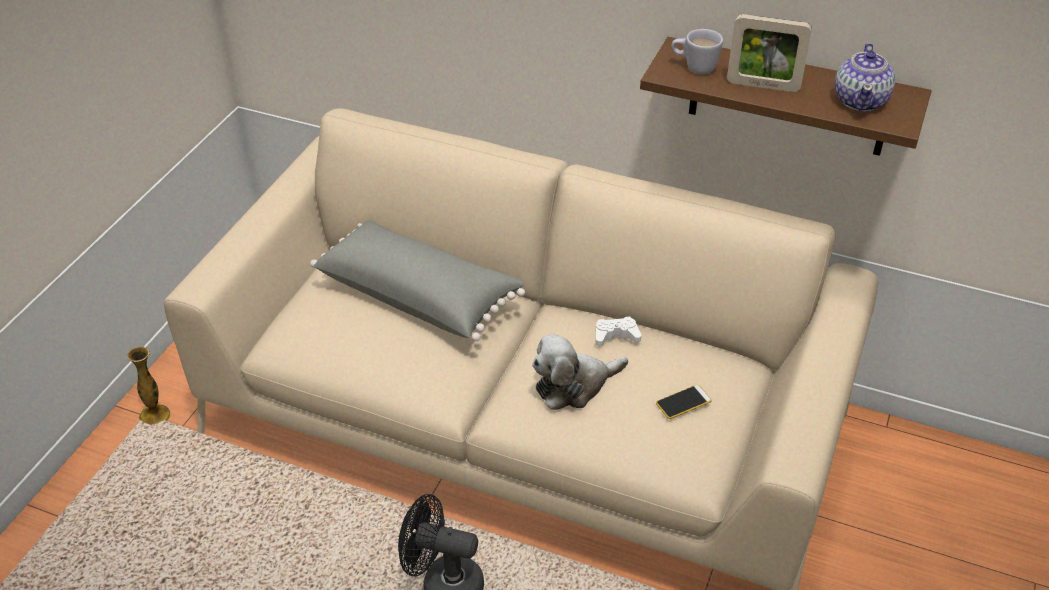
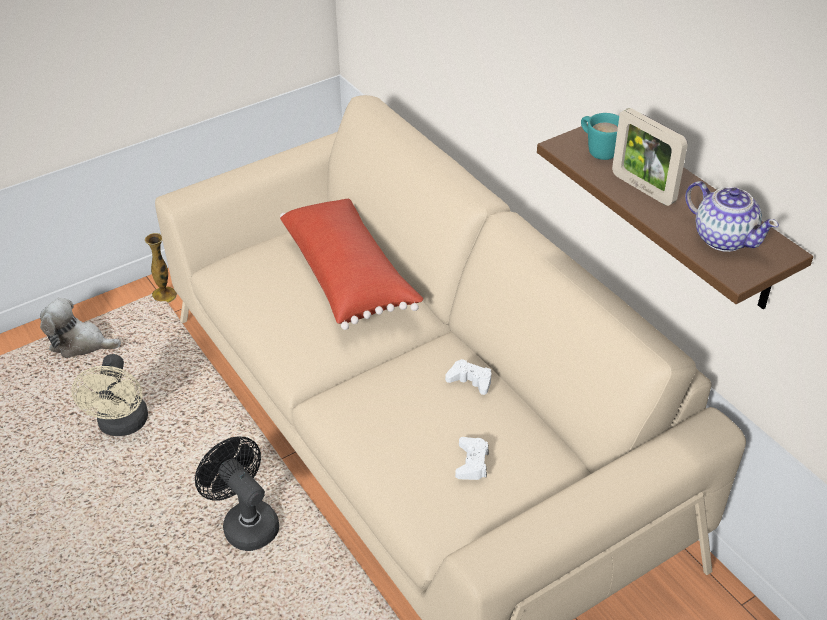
camera: 35 degrees right, 0 degrees up
(231, 563) = (122, 425): none -> beige fan
(419, 295) = (349, 276): grey pillow -> red pillow
(574, 385) = (398, 404): plush toy -> plush toy (80, 343)
(683, 402) = (472, 463): phone -> white game controller
(694, 67) = (598, 150): white mug -> turquoise mug
(861, 100) = (723, 238): teapot -> teapot turned 90 degrees counterclockwise

